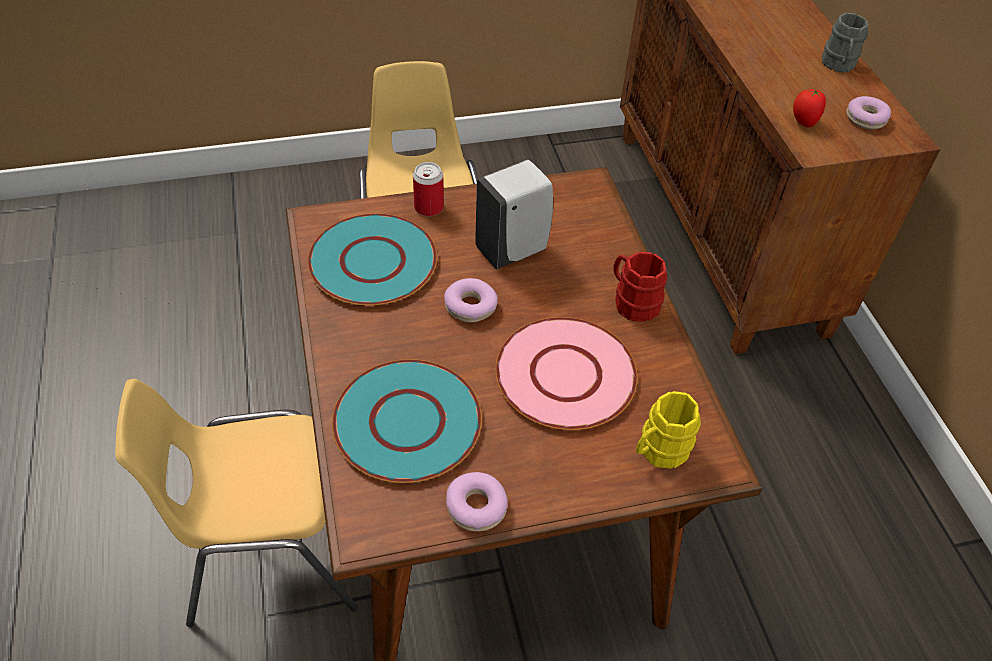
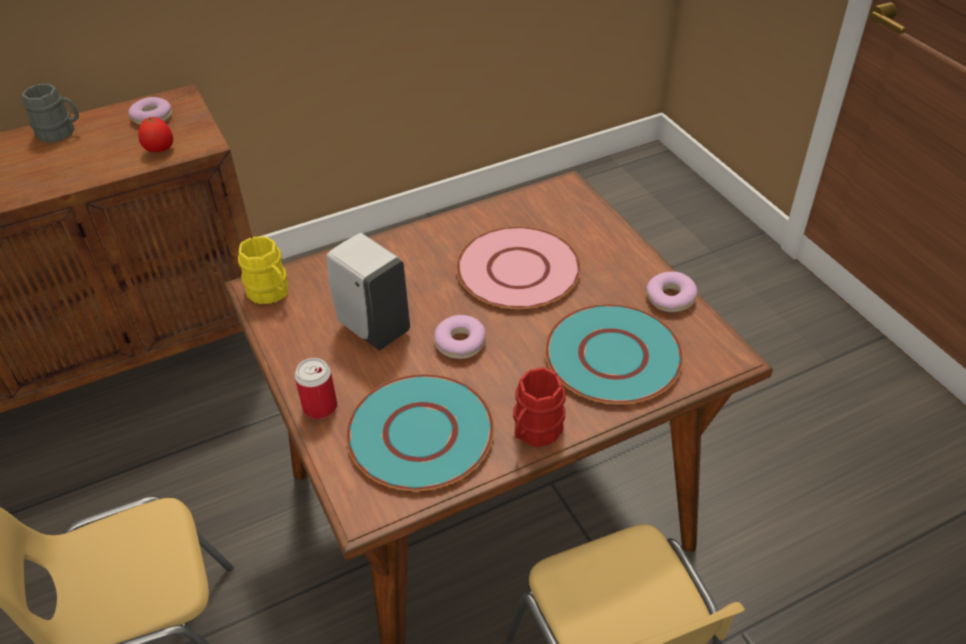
camera: 100 degrees left, 5 degrees down
(632, 302) = (419, 242): red mug -> red mug (534, 432)
(658, 451) = (570, 214): yellow mug -> yellow mug (271, 293)

